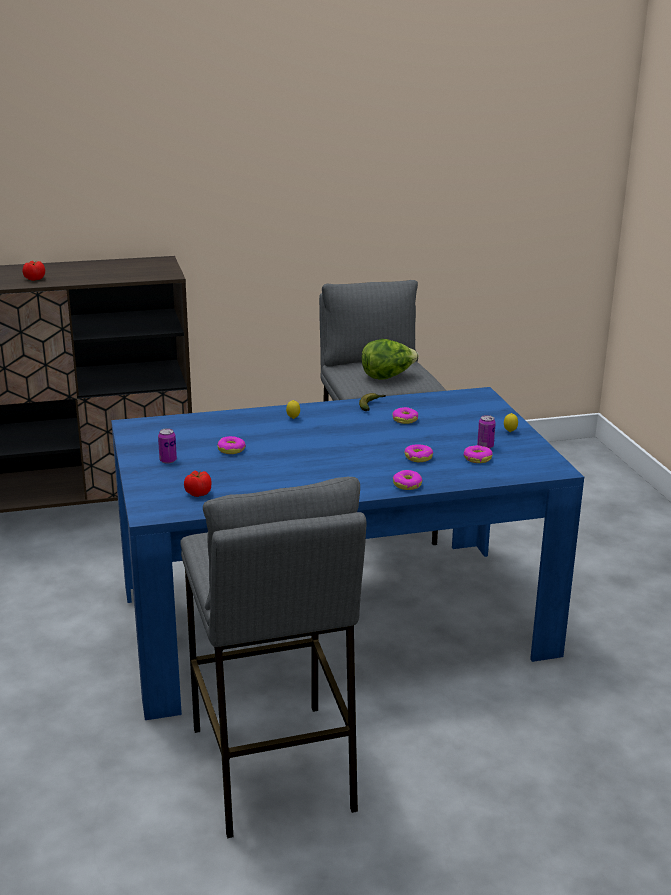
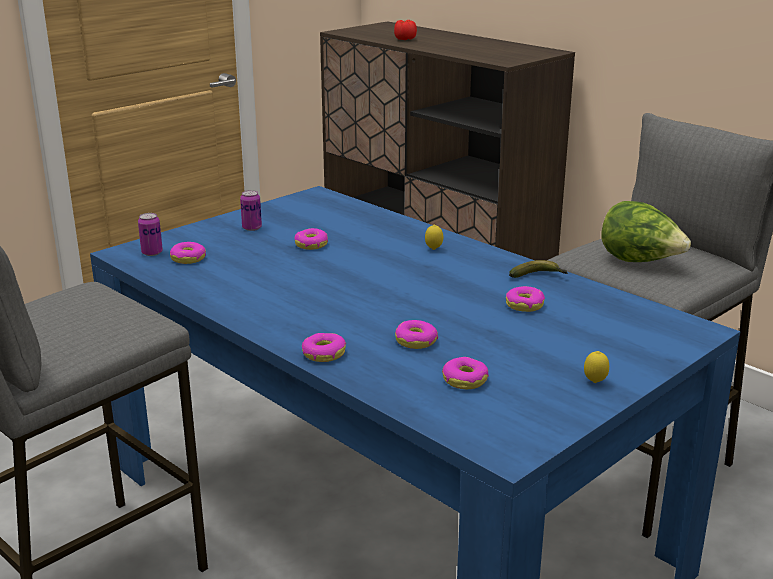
camera: 60 degrees right, 0 degrees up
(198, 493) = (188, 258): tomato -> donut
(485, 446) = (515, 376): can -> can (152, 253)

